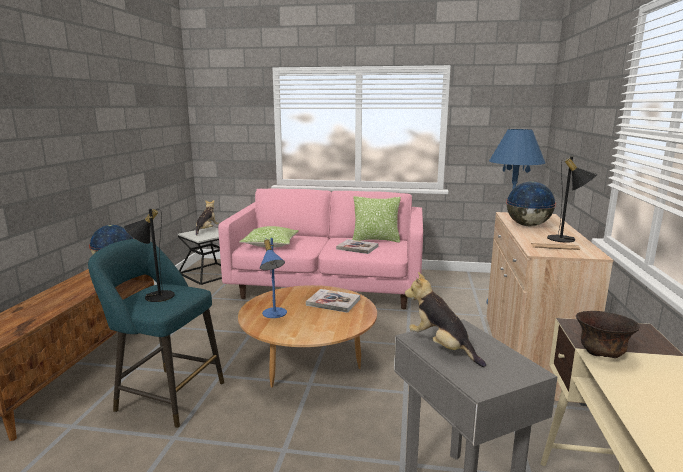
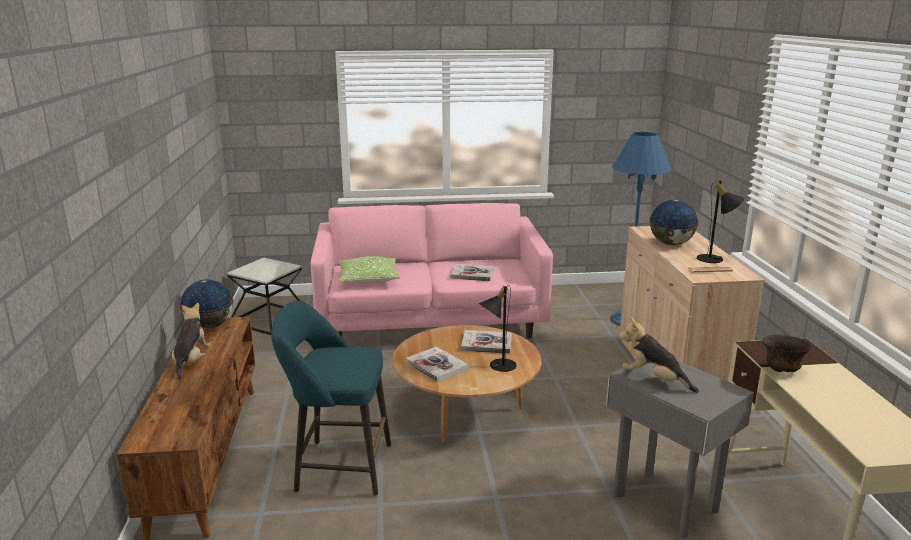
camera: 15 degrees left, 5 degrees up
(154, 296) = (333, 363): black table lamp -> black table lamp (497, 365)
(206, 230) = (261, 264): plush toy -> plush toy (192, 361)
(274, 315) = (436, 366): blue table lamp -> book
(376, 240) = (485, 261): pillow -> none

